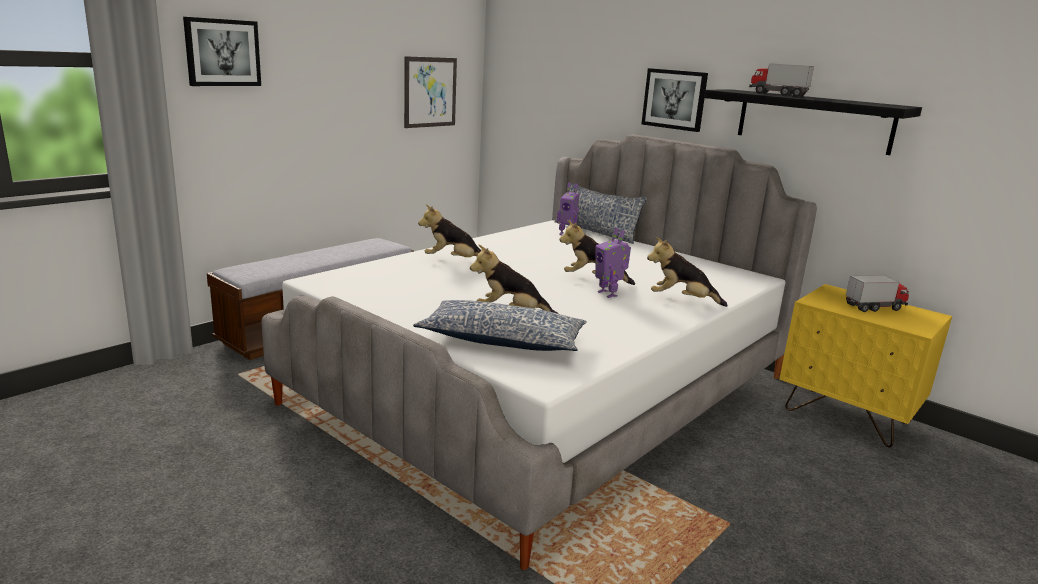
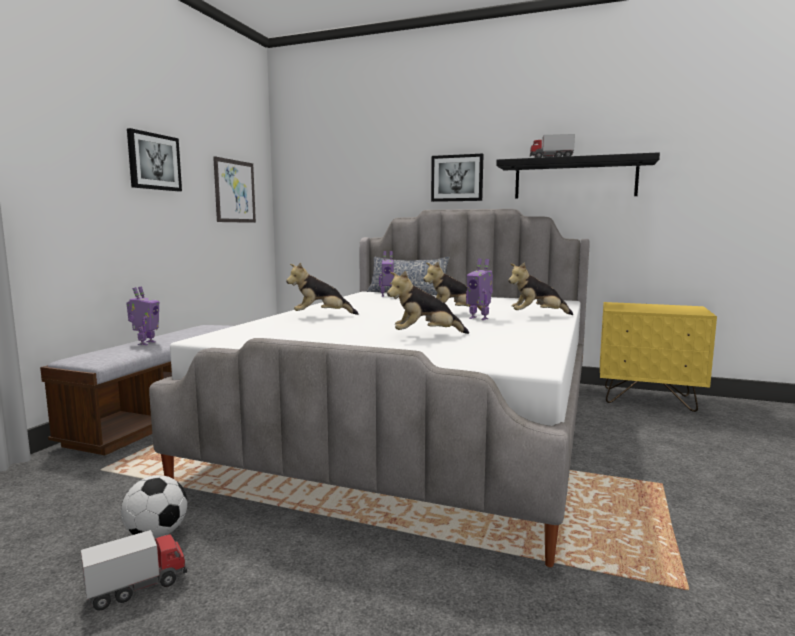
camera: 20 degrees left, 10 degrees down
(222, 52) = (50, 128): picture -> picture (154, 161)
(242, 446) = (157, 534): none -> football
(302, 259) = (145, 343): none -> toy robot
(502, 341) = (449, 350): pillow -> none
(874, 307) = (655, 307): toy truck -> toy truck (137, 587)

